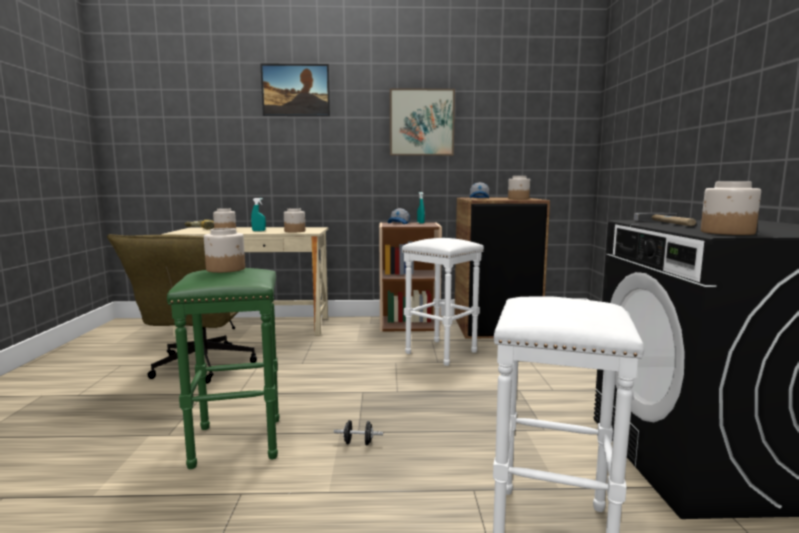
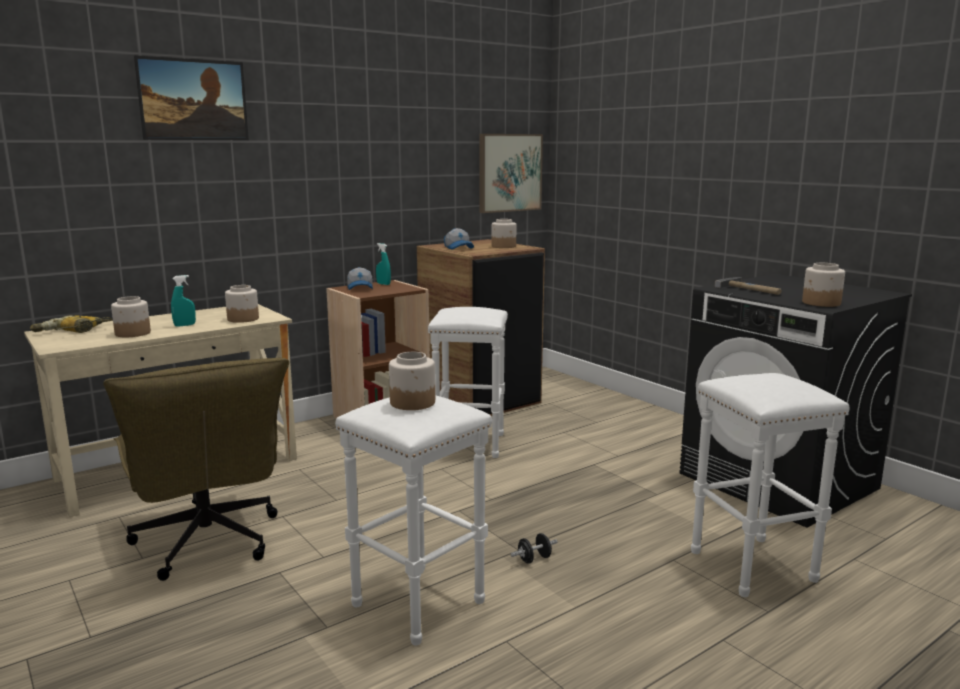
camera: 35 degrees left, 5 degrees up
(239, 440) = (418, 601): green stool -> white stool
(421, 122) = (369, 149): picture -> picture (509, 172)

